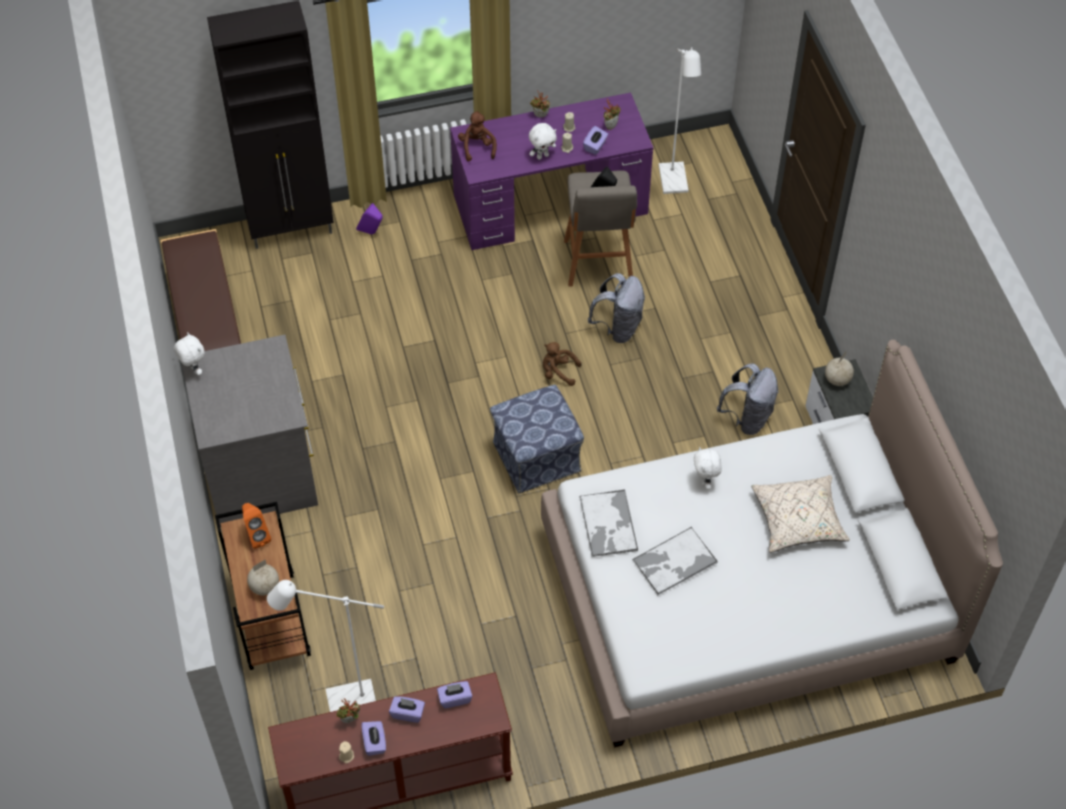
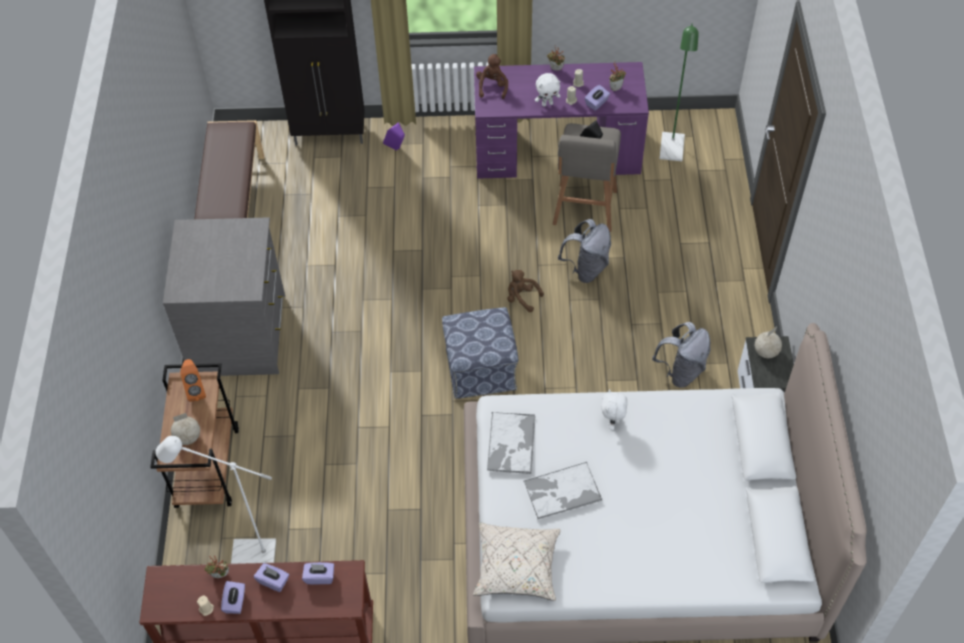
camera: 15 degrees right, 0 degrees up
(193, 369) = (181, 233): white plush toy -> none
(674, 184) = (671, 153): white floor lamp -> green floor lamp
(798, 520) = (690, 476): beige pillow -> beige pillow (516, 567)

